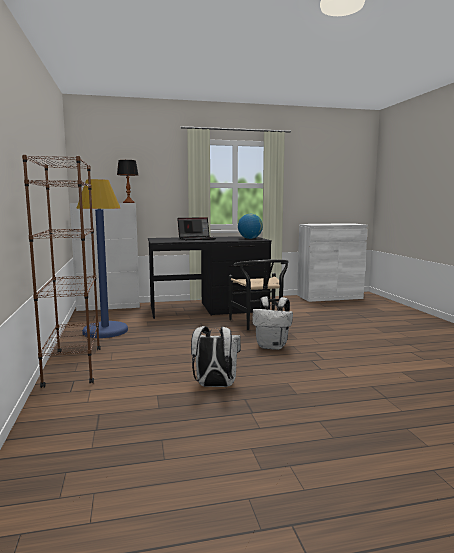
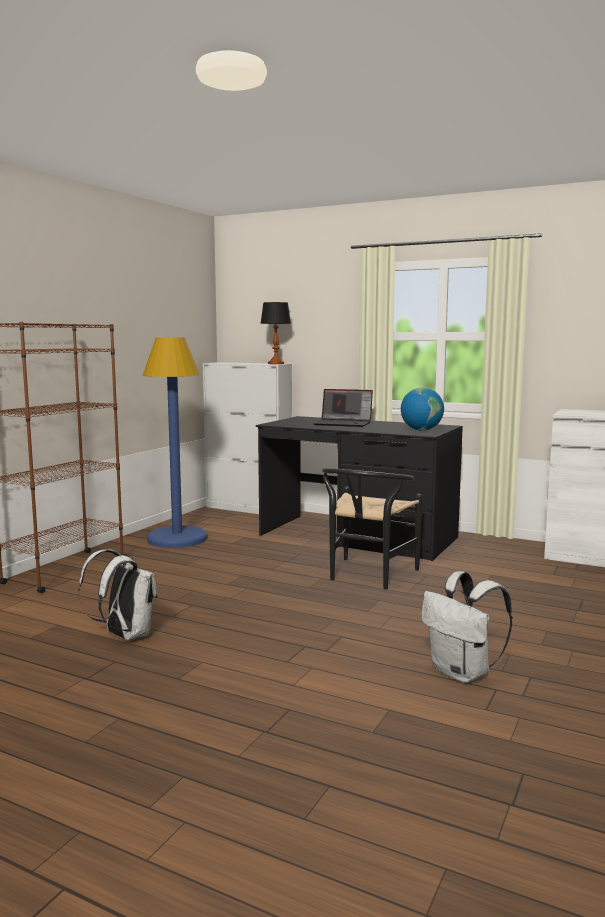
camera: 40 degrees right, 0 degrees up
(272, 346) = (305, 611): white backpack -> white backpack (463, 673)

